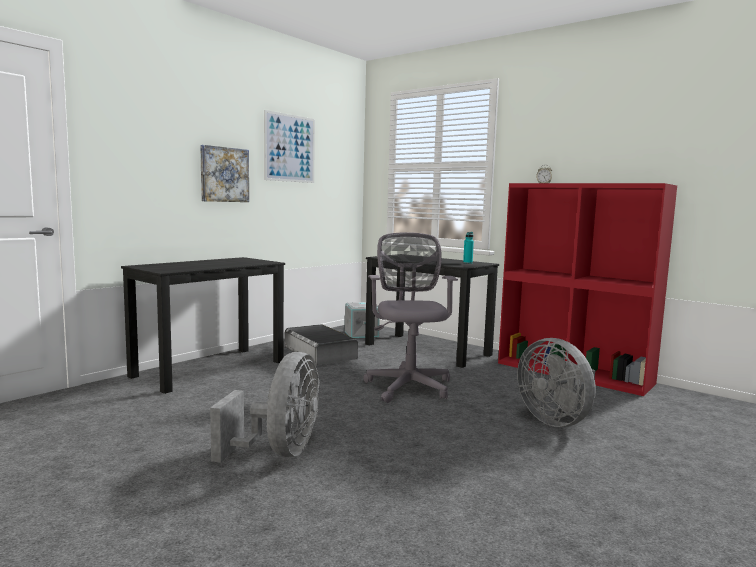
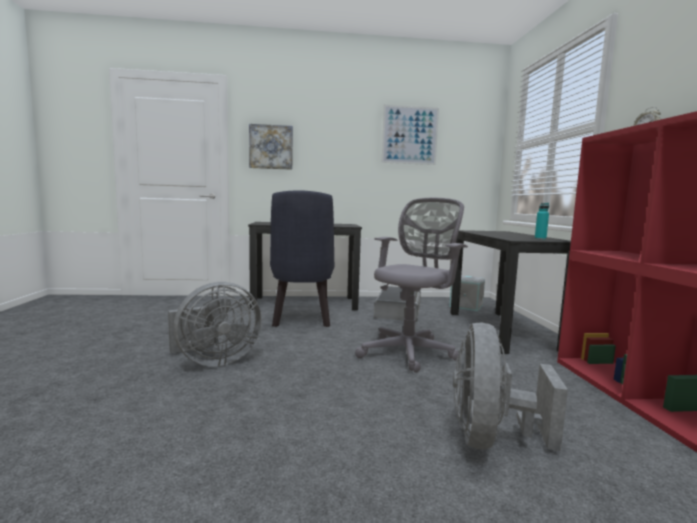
camera: 45 degrees right, 0 degrees up
(224, 174) = (343, 159): picture -> picture (271, 147)
(258, 388) = (302, 321): none -> blue chair

